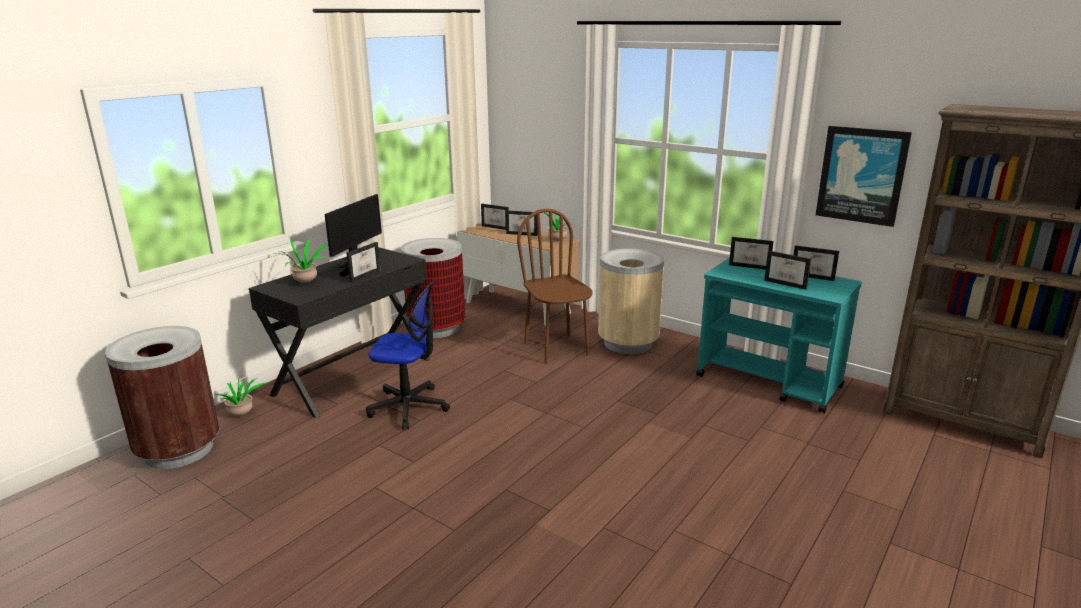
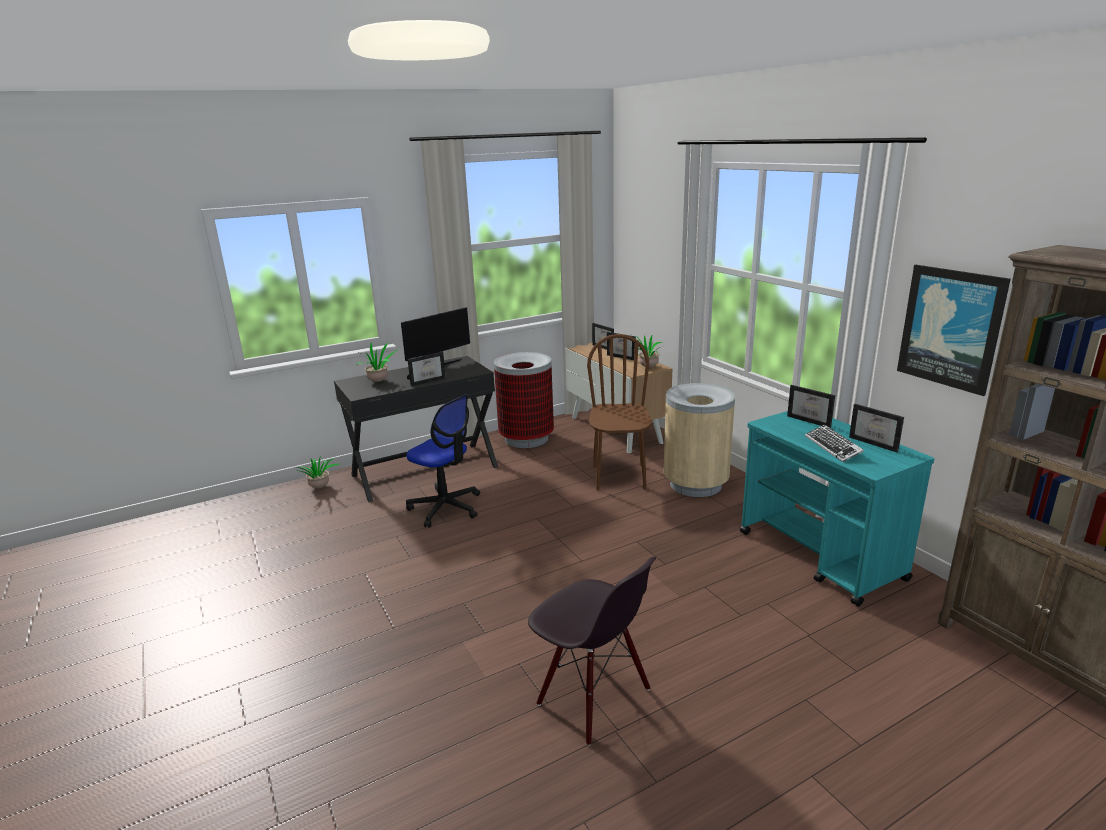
camera: 25 degrees right, 0 degrees up
(178, 450) = (258, 507): brown trash can -> none
(689, 536) = (593, 698): none -> black chair
(787, 283) = (833, 447): picture frame -> keyboard

